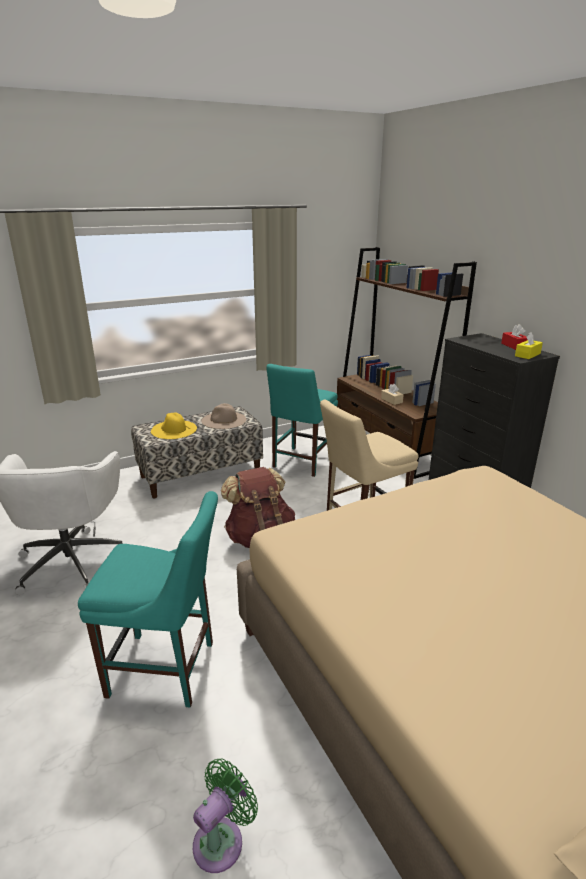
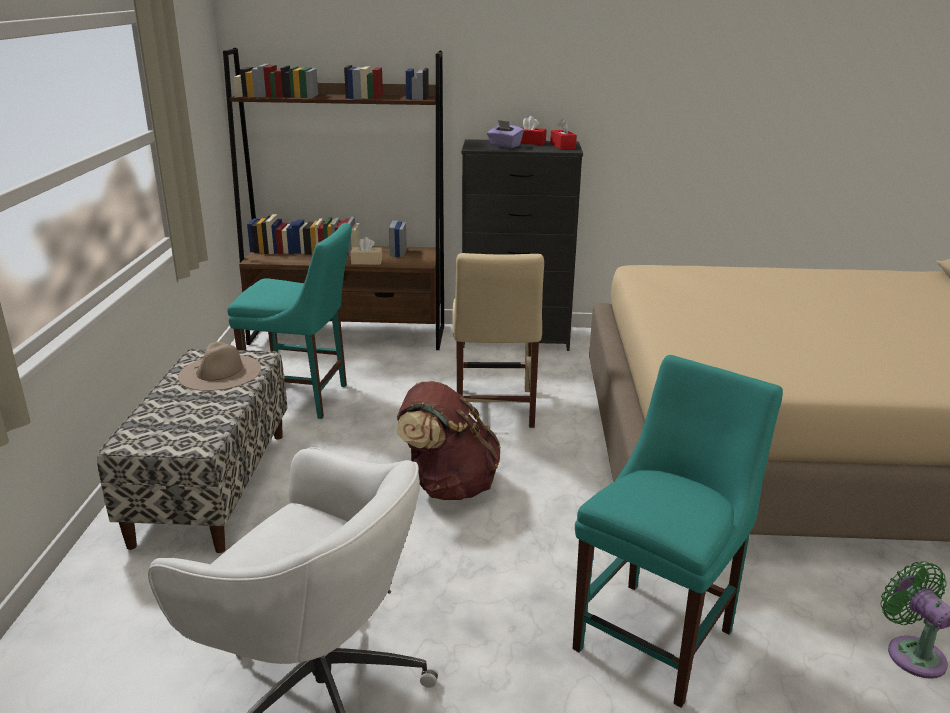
camera: 60 degrees left, 0 degrees up
(173, 429) = (184, 418): yellow hat -> none
(301, 463) = (303, 398): turquoise chair -> turquoise chair turned 45 degrees counterclockwise
(486, 343) = (504, 146): none -> purple tissue box
(527, 355) = (562, 146): yellow tissue box -> red tissue box

